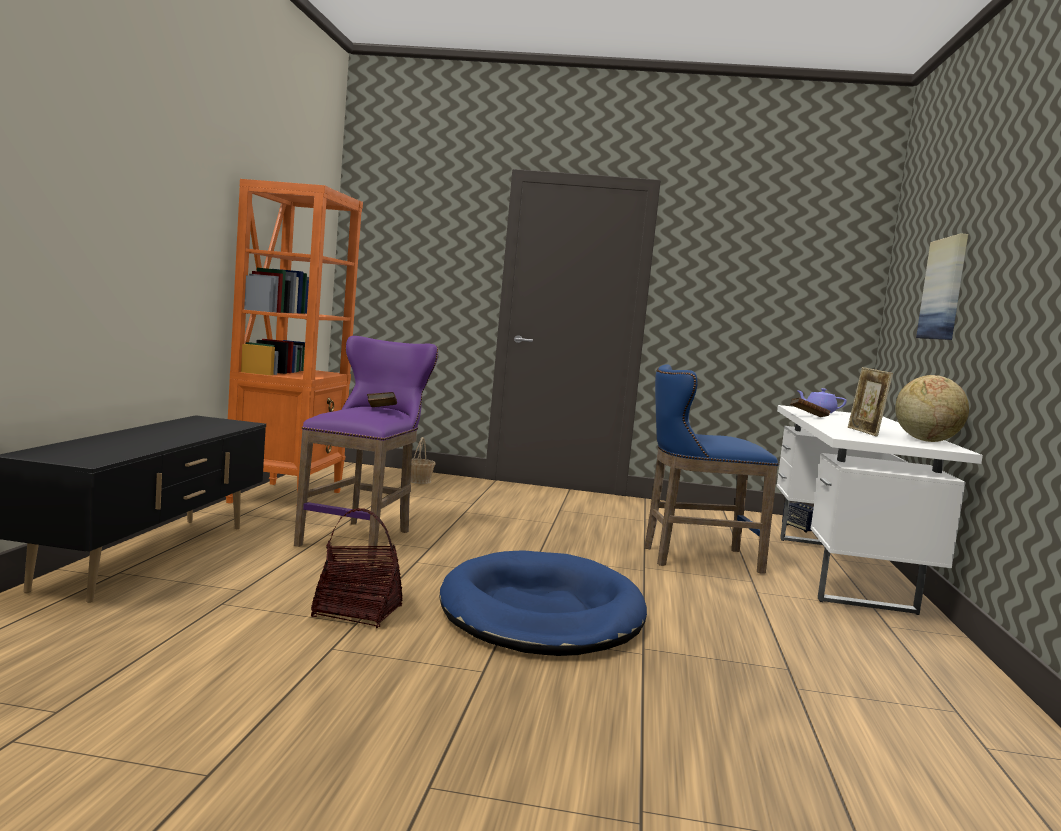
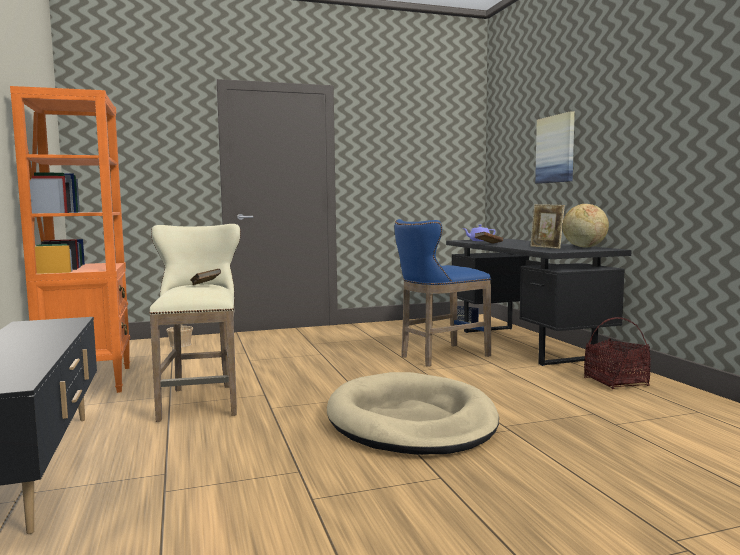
camera: 25 degrees left, 0 degrees up
(357, 612) = (287, 462): basket -> basket (616, 382)
(362, 537) = (201, 400): purple stool -> beige stool
(542, 613) = (411, 421): blue dog bed -> beige dog bed
(842, 572) = (524, 344): white desk -> black desk

